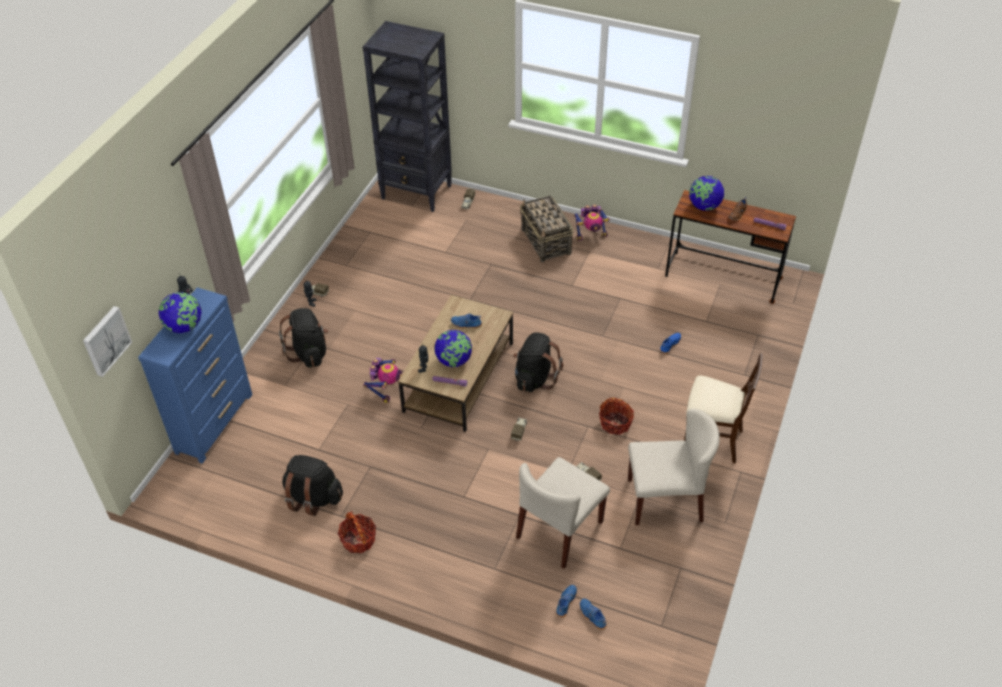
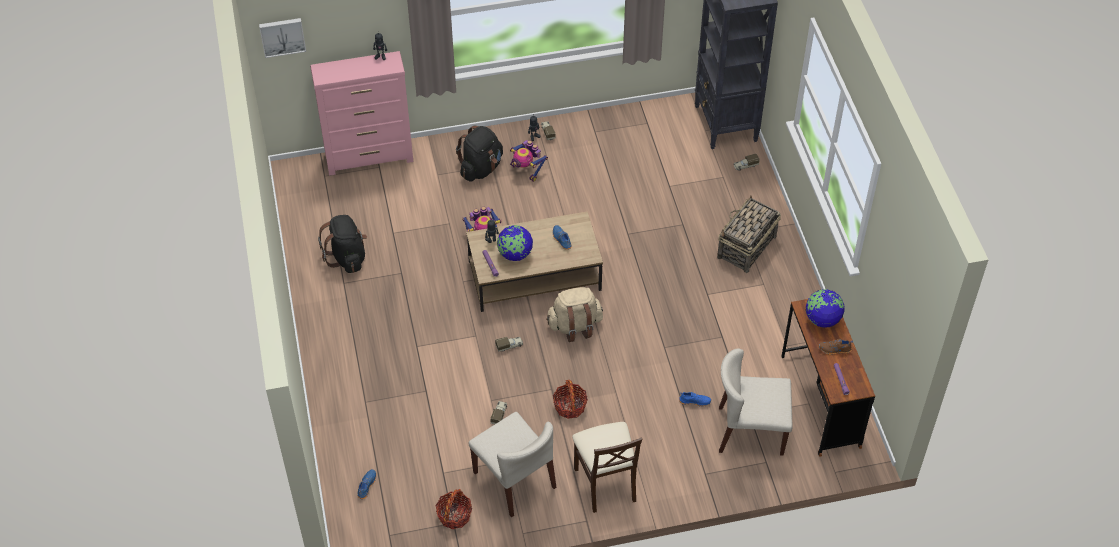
camera: 55 degrees right, 5 degrees up
(184, 327) = (356, 70): globe -> none
(215, 423) = (370, 158): blue dresser -> pink dresser
(358, 539) = (330, 305): basket -> basket (454, 515)
(535, 378) = (575, 326): black backpack -> beige backpack
(559, 530) = (430, 424): beige chair -> beige chair (750, 431)
(565, 602) = (366, 462): blue shoe -> none
(591, 235) = (786, 274): toy robot -> toy robot (526, 170)

